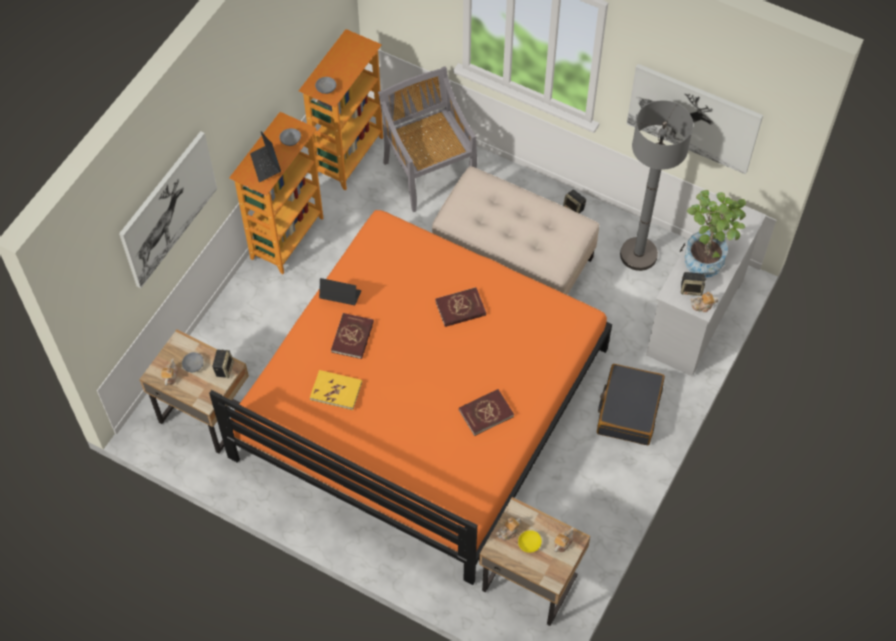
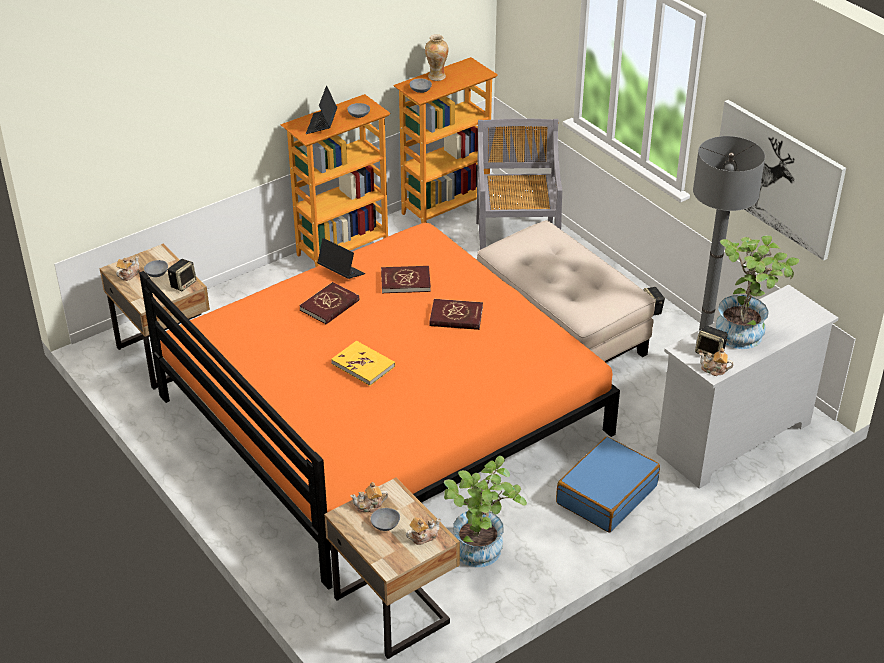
camera: 25 degrees right, 20 degrees down
(168, 209) = (190, 101): picture -> none
(330, 66) = (436, 77): none -> vase
(336, 391) = (281, 340): yellow book -> yellow book (363, 365)
(486, 413) = (422, 406): red book -> red book (405, 281)
(529, 543) = (385, 523): yellow bowl -> grey bowl
(566, 505) = (480, 555): none -> potted plant
(628, 410) = (606, 494): black suitcase -> blue suitcase

